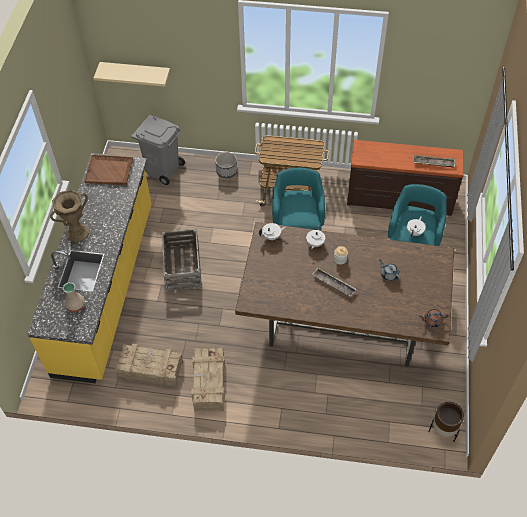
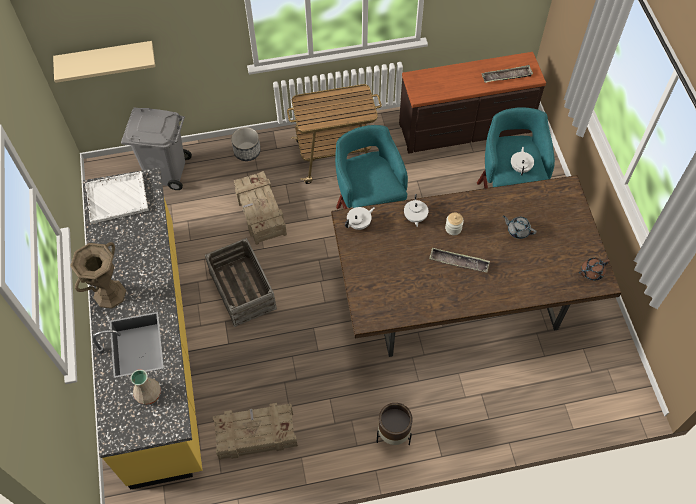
camera: 20 degrees left, 5 degrees up
(109, 171) = (118, 198): brown tray -> white tray
(209, 383) = (335, 428): crate -> crate (260, 213)
(443, 430) = (627, 393): brown planter -> brown planter (393, 435)

